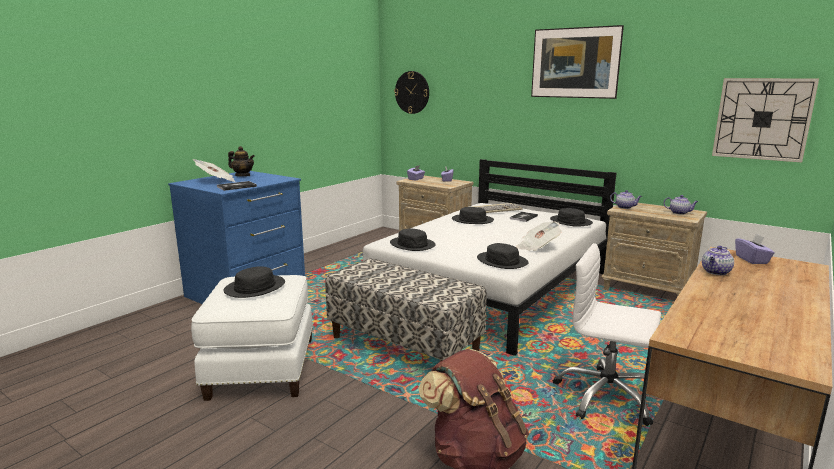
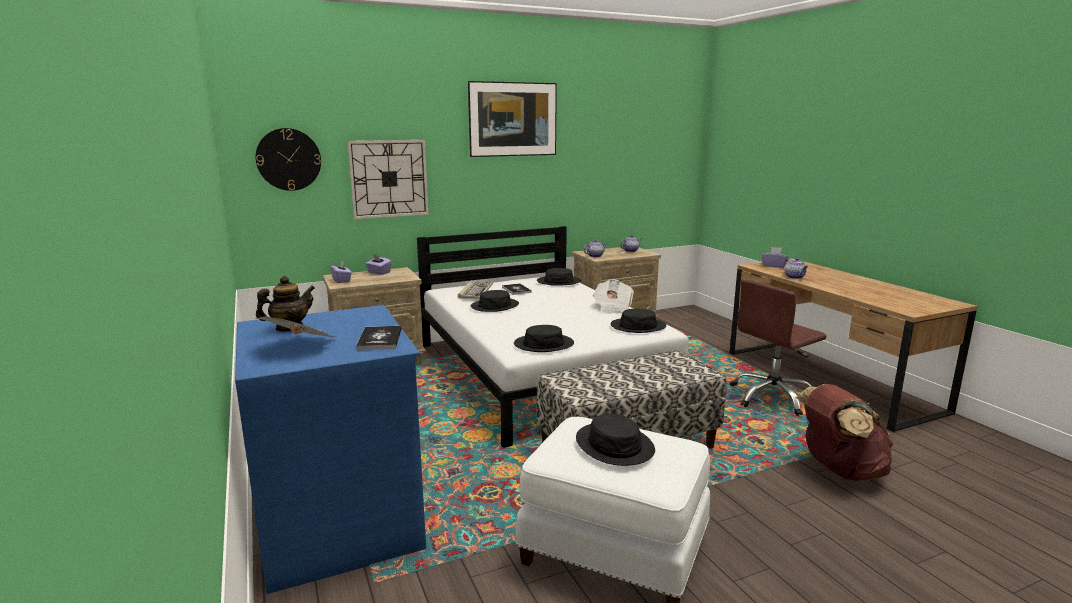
camera: 60 degrees left, 0 degrees up
(606, 396) = (772, 397): white office chair -> brown office chair
(762, 119) = (658, 165): wall clock -> wall clock (389, 178)

